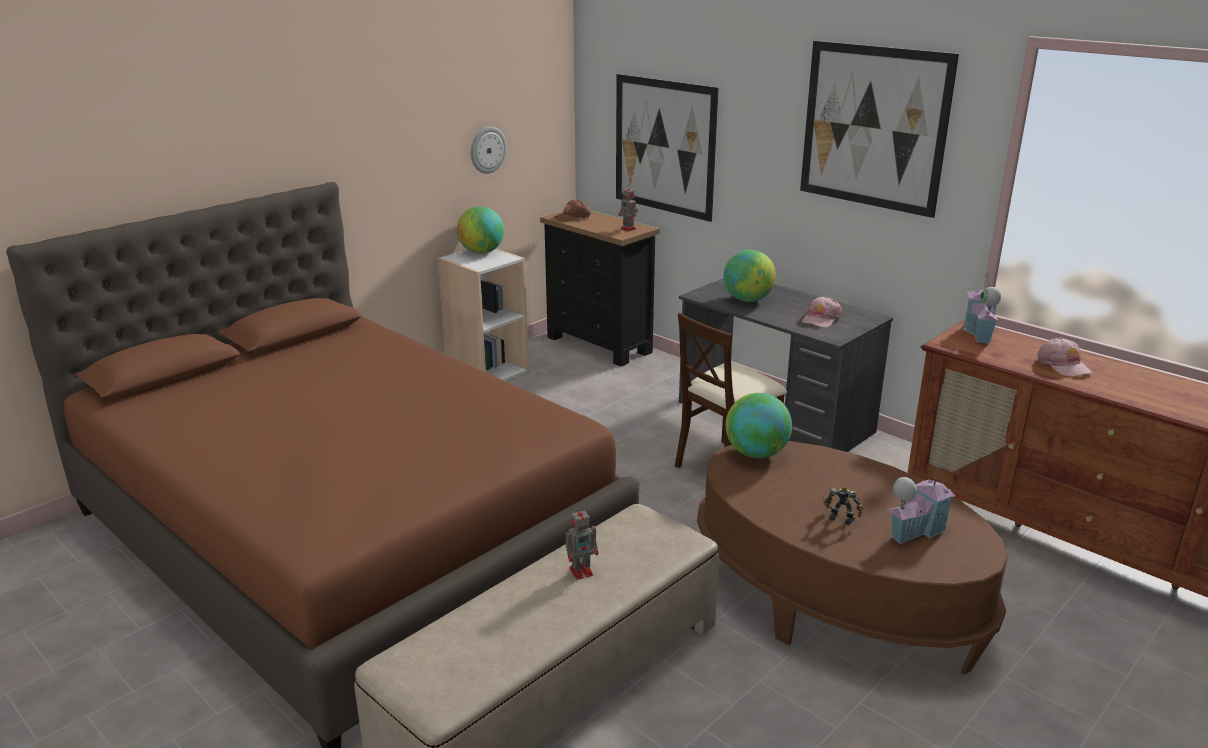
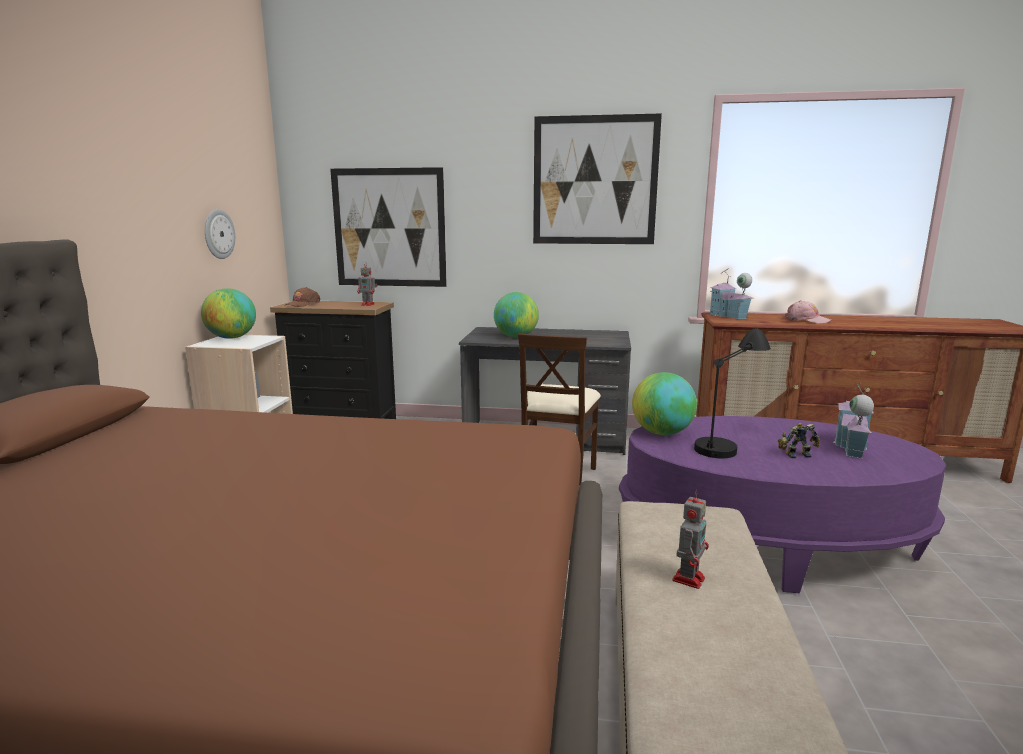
camera: 35 degrees left, 10 degrees down
(806, 481) = (728, 440): none -> black table lamp
(820, 319) = (587, 338): pink cap -> none
(834, 598) = (766, 543): brown coffee table -> purple coffee table

